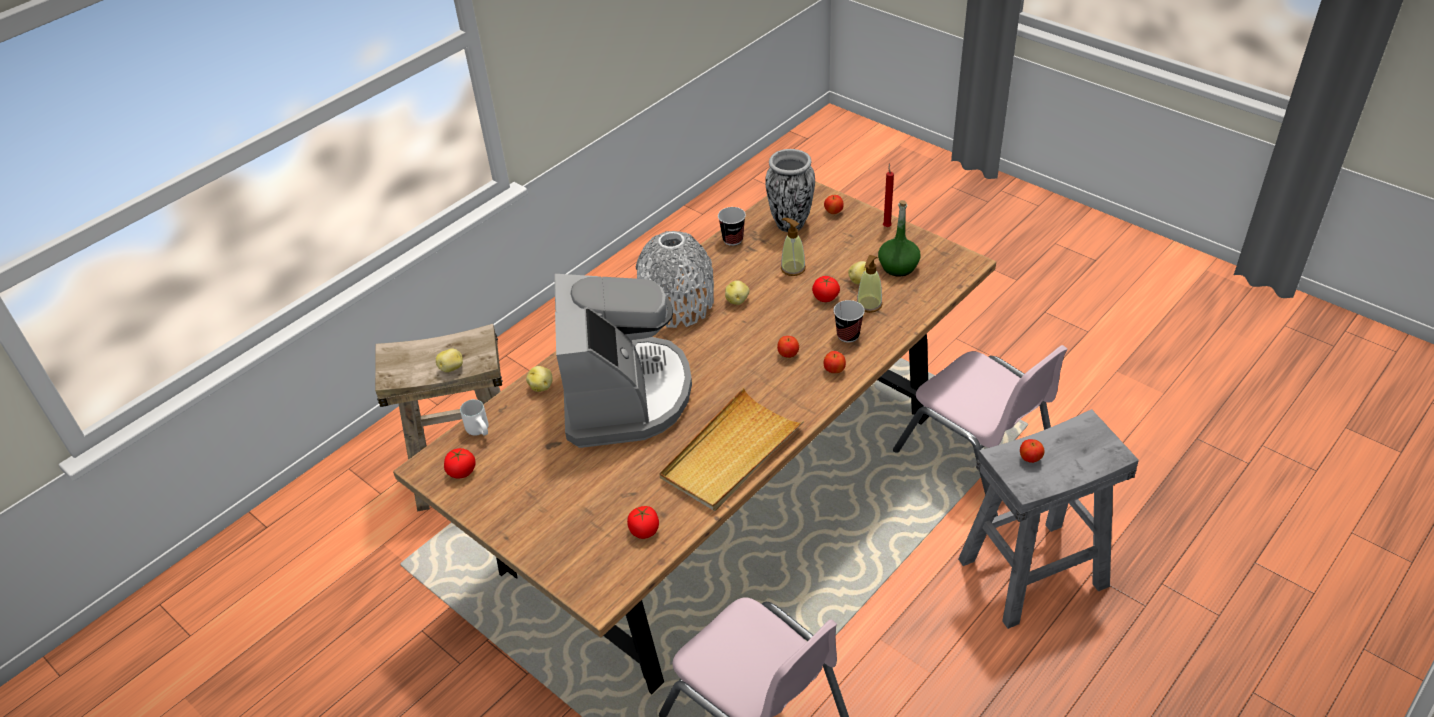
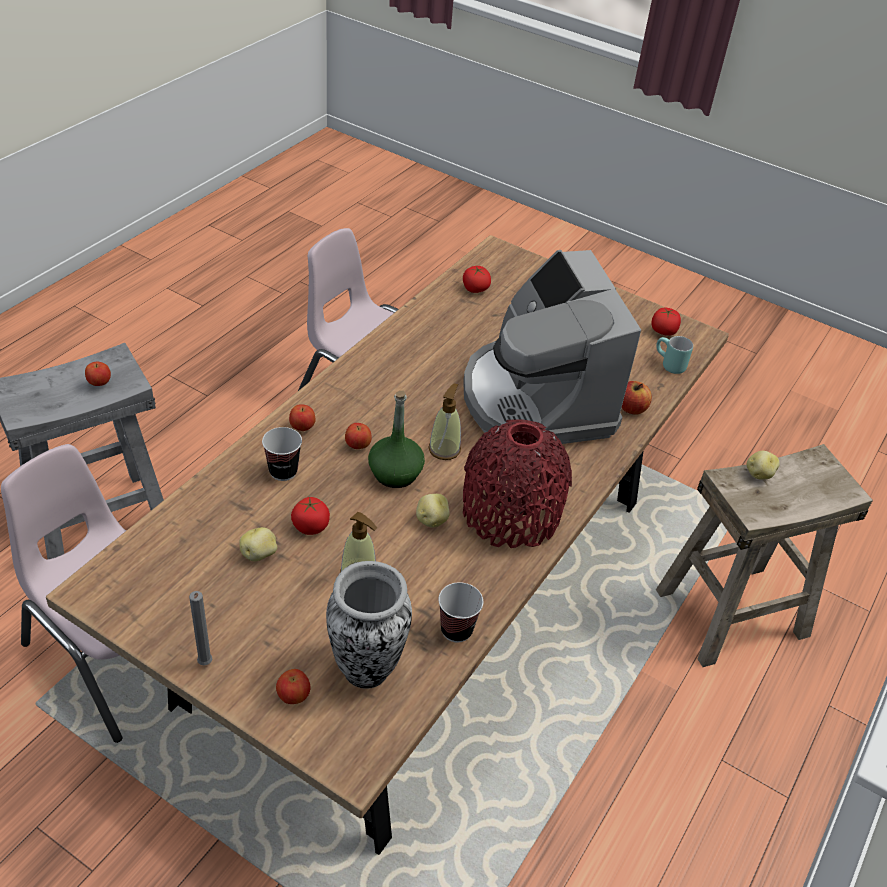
camera: 165 degrees right, 0 degrees up
(481, 430) = (668, 365): white mug -> turquoise mug
(541, 386) = (631, 408): potato -> apple
(677, 304) = (511, 513): grey vase -> red vase
(731, 454) = (409, 345): beige tray -> none
(869, 305) = (251, 515): soap dispenser -> soap dispenser (444, 449)
(886, 226) = (205, 665): red candle -> grey candle
(898, 266) = (199, 580): green bottle -> green bottle (395, 474)

